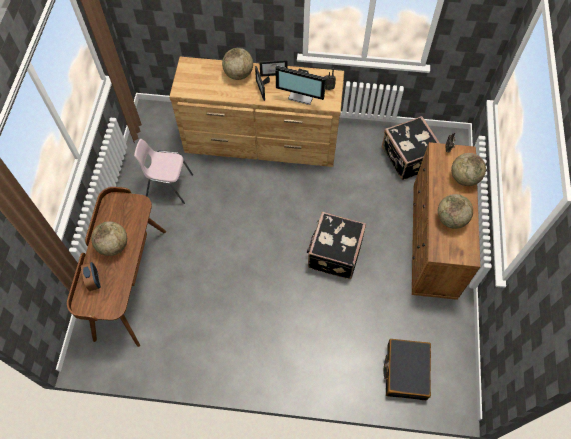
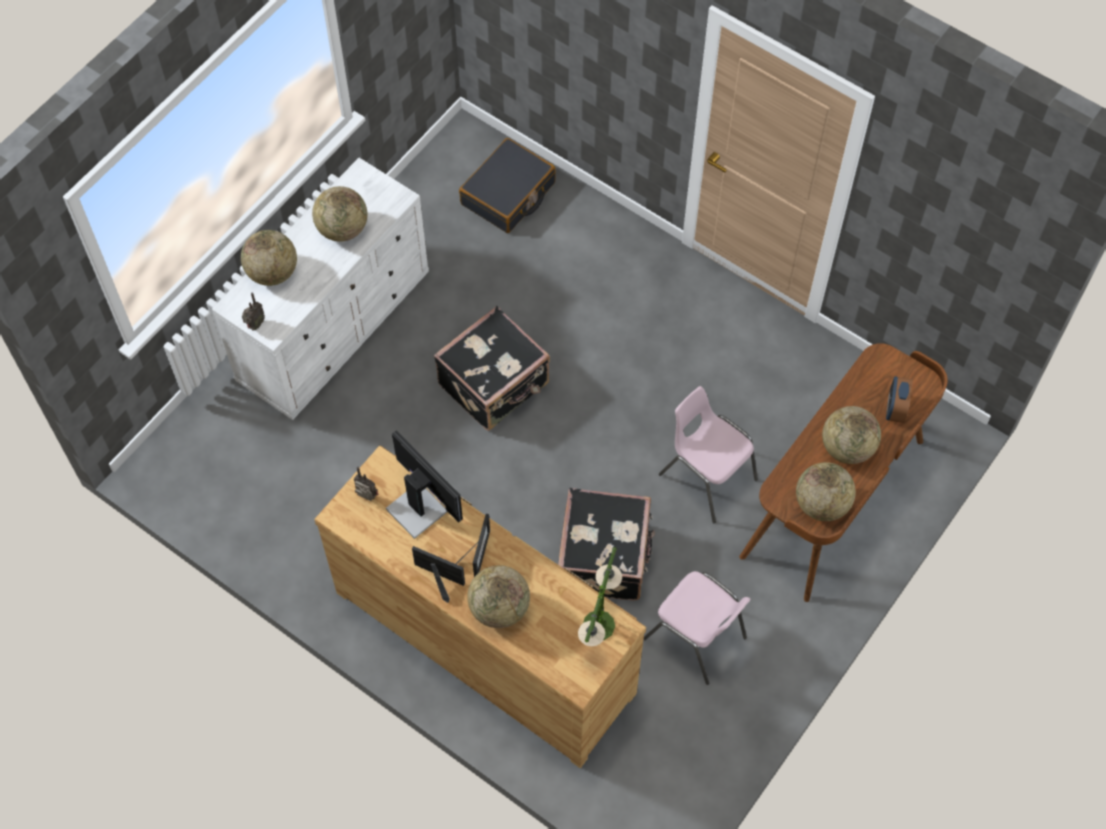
camera: 150 degrees left, 0 degrees up
(115, 210) = (821, 504): none -> globe
(190, 87) = (598, 626): none -> table lamp
(201, 261) = (706, 477): none -> pink chair
(408, 158) = (260, 473): black suitcase -> black suitcase (605, 557)
(433, 241) = (335, 326): brown dresser -> white dresser

